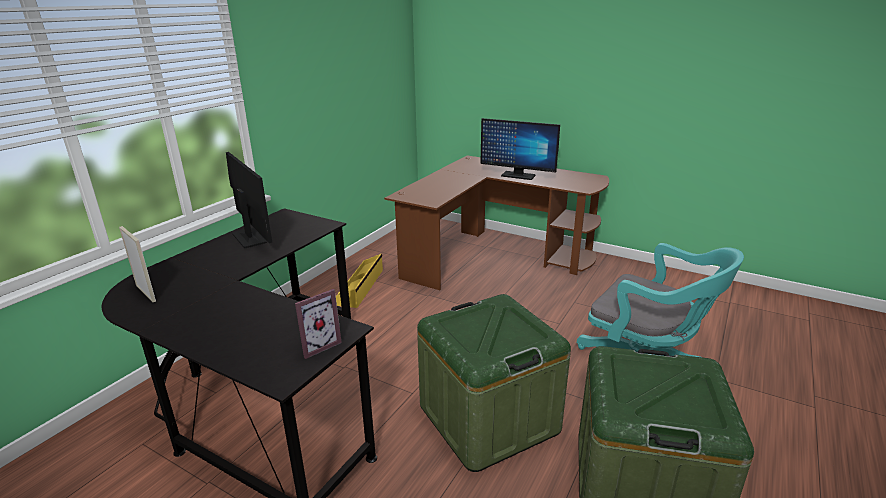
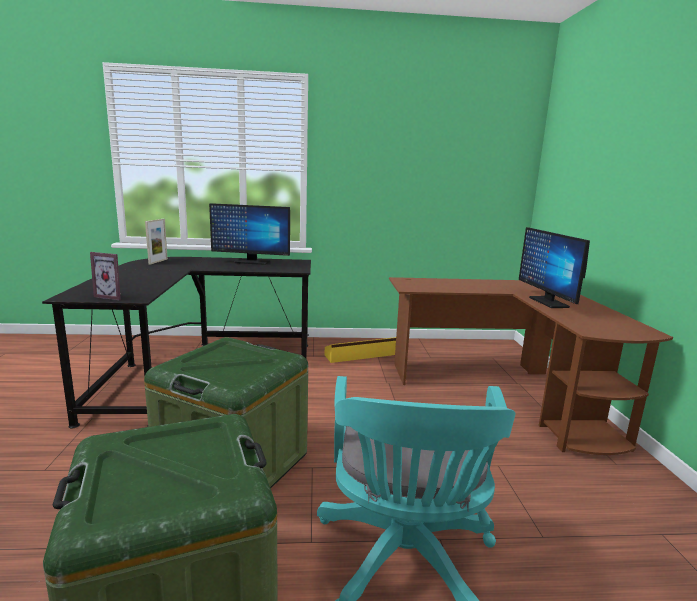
camera: 55 degrees right, 10 degrees down
(249, 238) = (251, 262): monitor -> monitor turned 75 degrees clockwise

